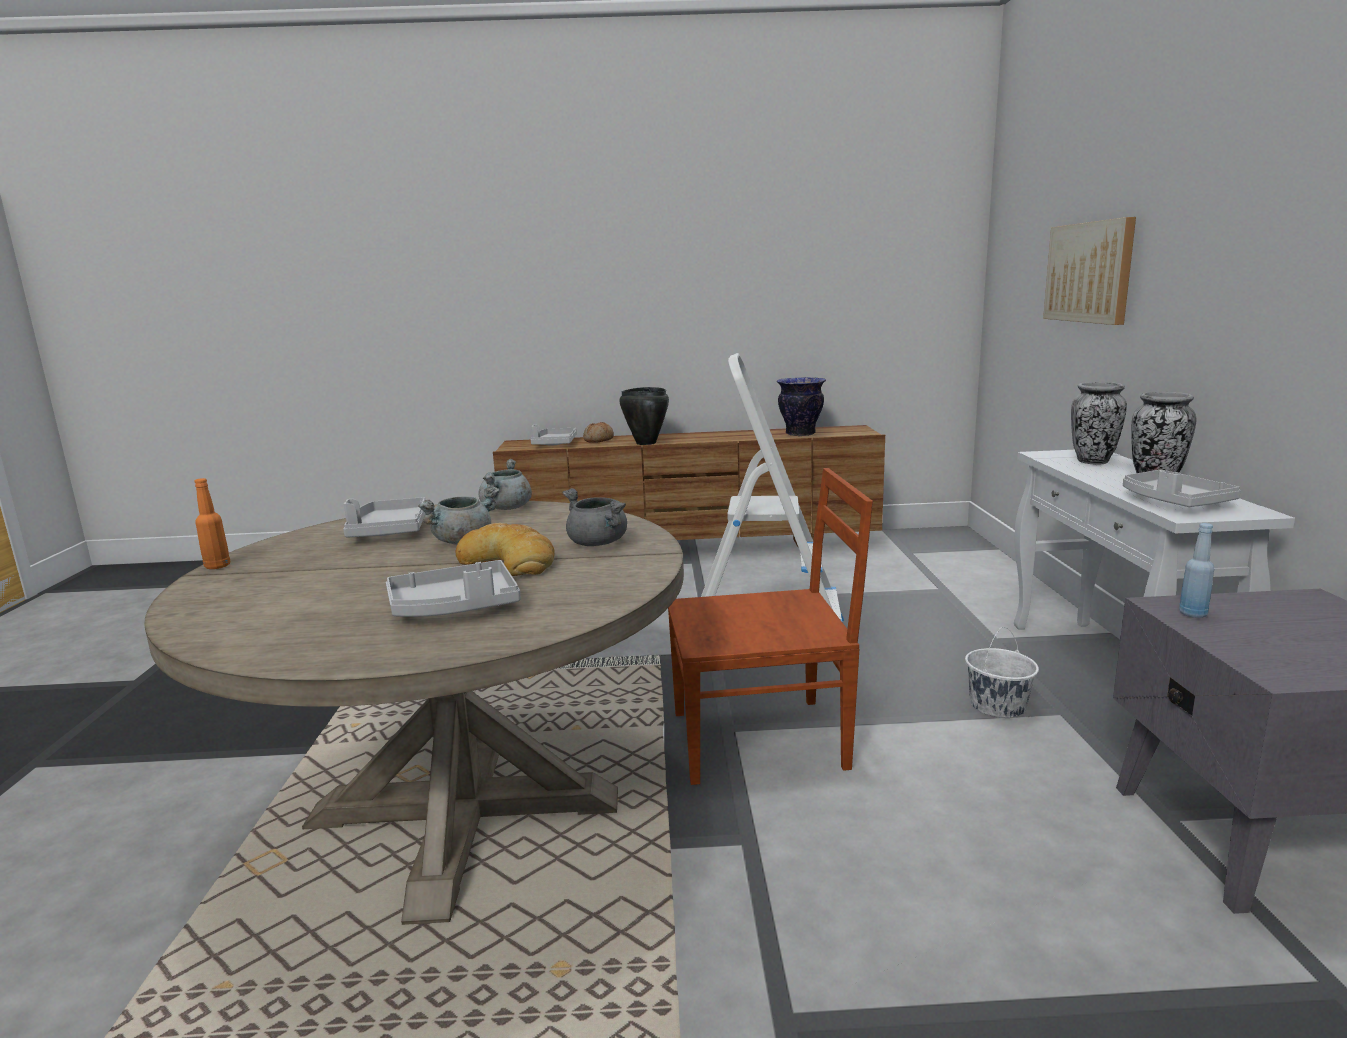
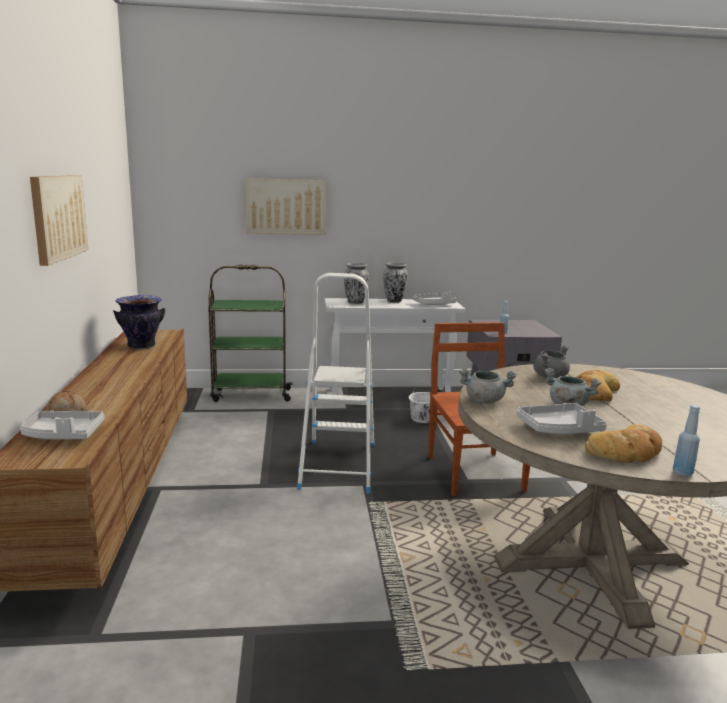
camera: 95 degrees left, 0 degrees up
(217, 566) = (682, 473): orange bottle -> blue bottle
(297, 551) = (627, 452): none -> bread
(455, 607) = (668, 397): grey tray -> none
(645, 443) = (117, 393): black cooking pot -> none
(706, 283) = (58, 217): none -> picture
(995, 574) = (250, 395): none -> green cart

